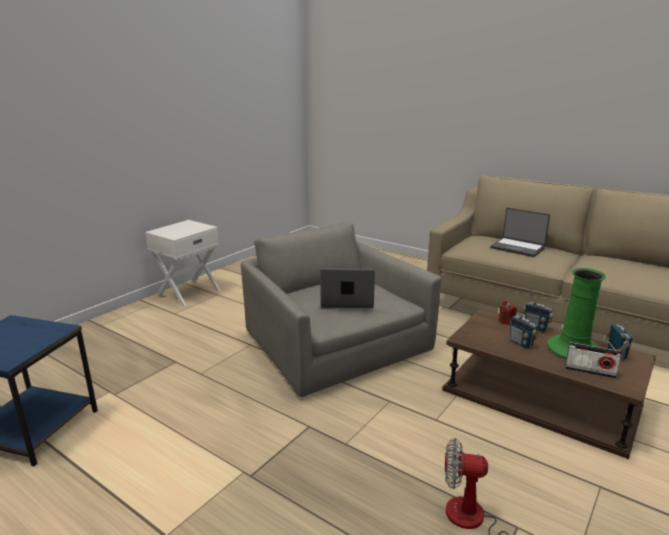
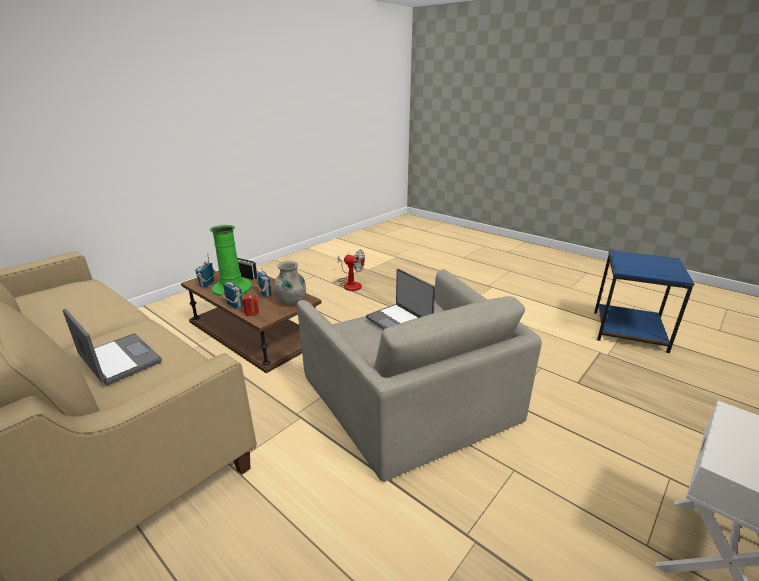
camera: 175 degrees left, 5 degrees up
(347, 300) = (400, 322): laptop -> laptop turned 45 degrees clockwise
(478, 335) = (291, 301): none -> grey vase

